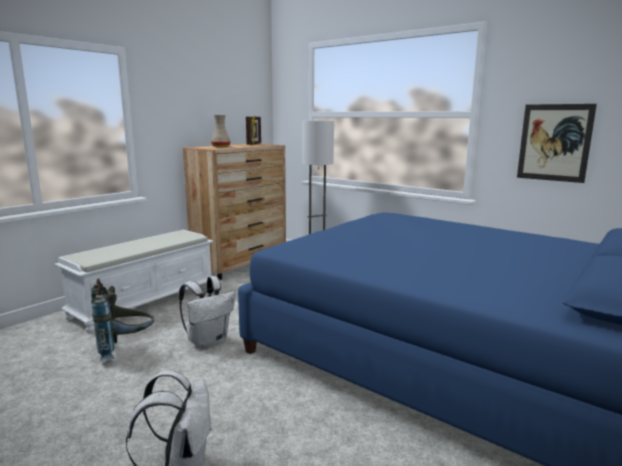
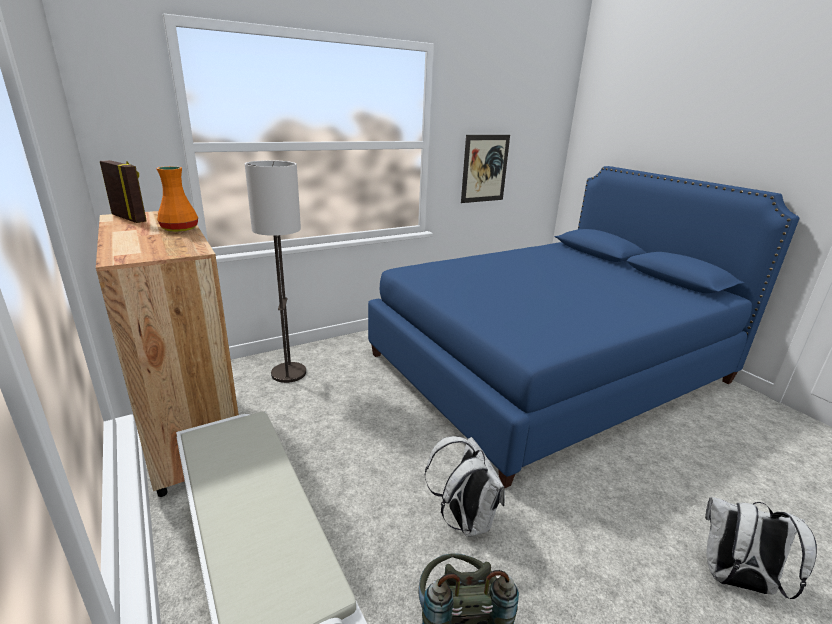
camera: 70 degrees left, 10 degrees up
(220, 147) = (156, 242): beige vase -> none
(244, 146) = (179, 229): none -> orange vase

